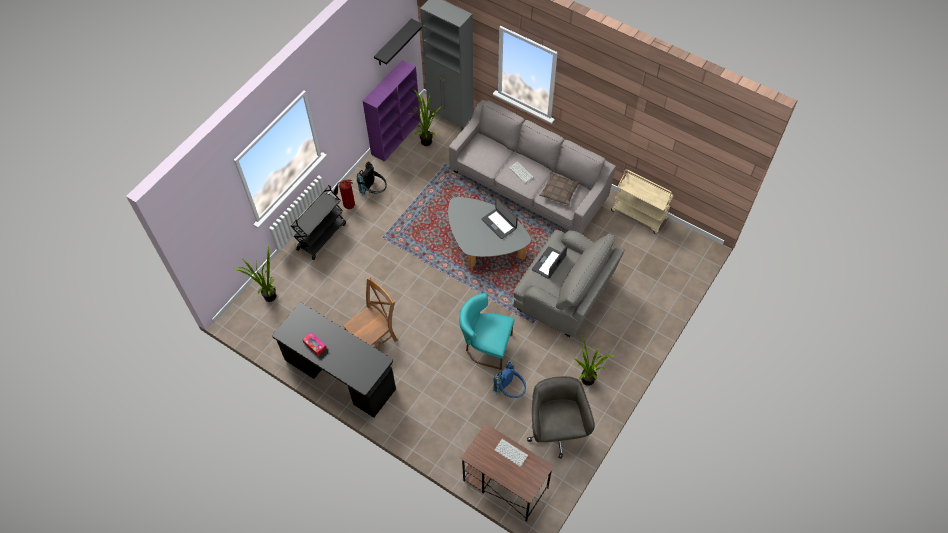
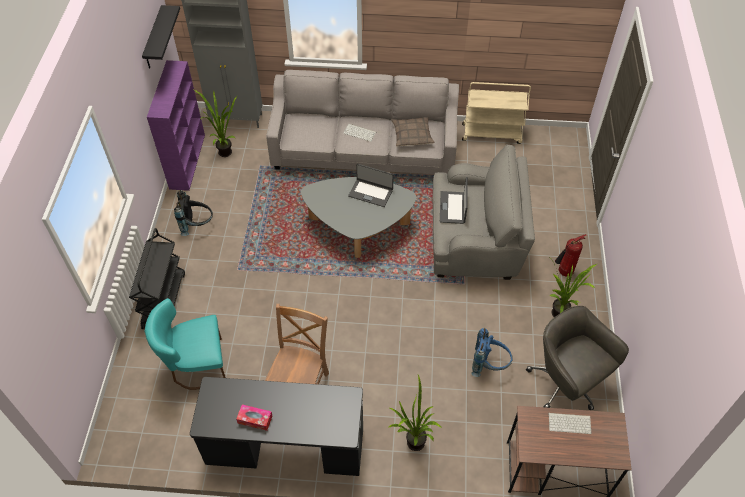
camera: 30 degrees left, 5 degrees down
(267, 296) = (136, 400): potted plant -> potted plant (411, 444)
(347, 206) = (175, 254): fire extinguisher -> fire extinguisher (563, 273)
(485, 346) = (430, 331): turquoise chair -> turquoise chair (196, 366)

